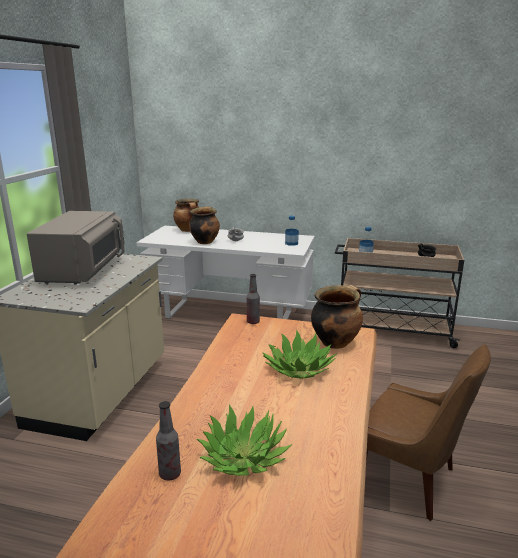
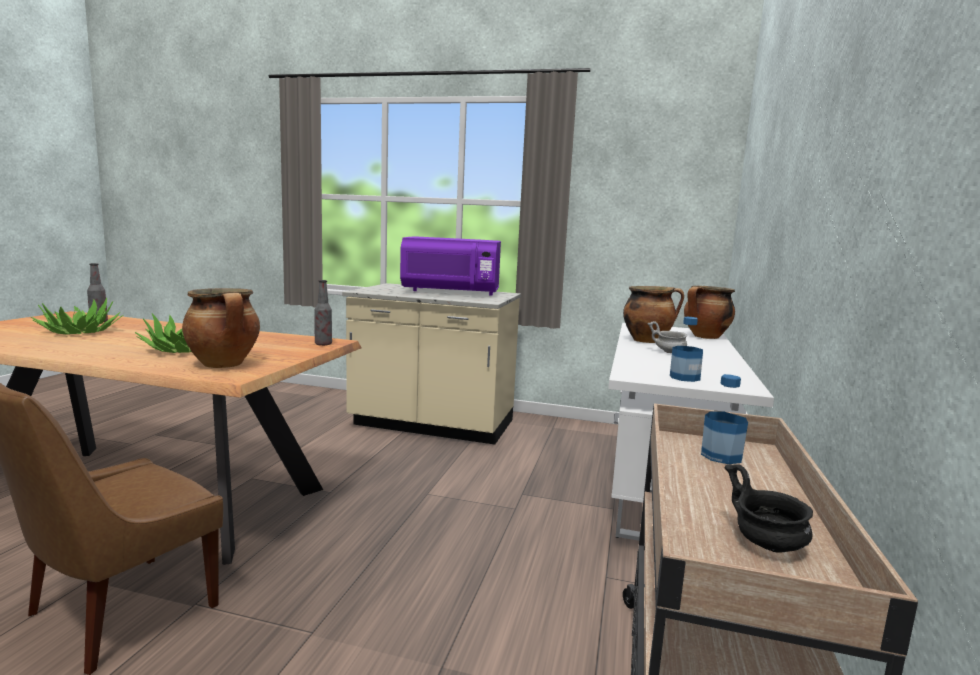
camera: 90 degrees right, 10 degrees down
(84, 271) = (451, 292): grey microwave -> purple microwave

